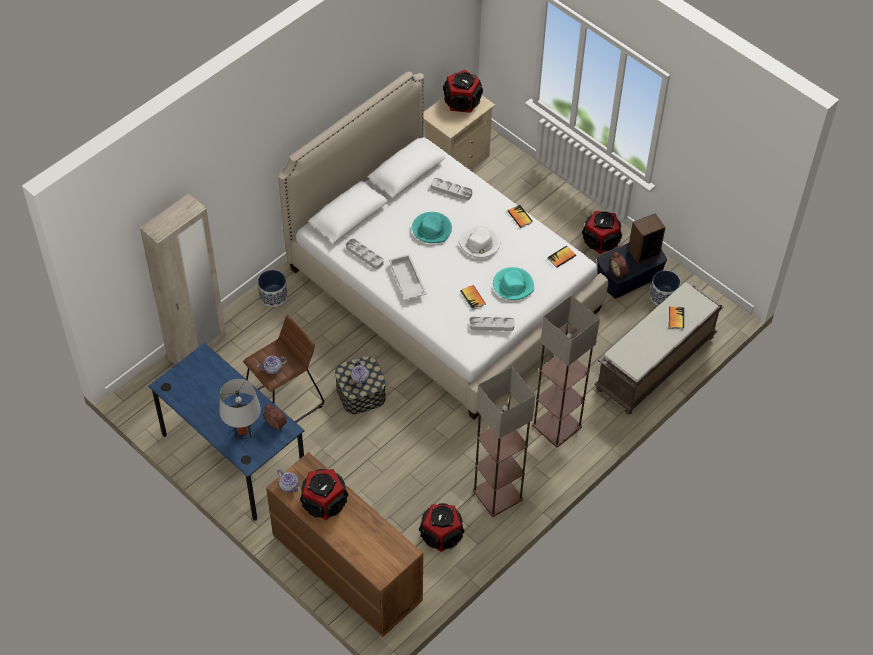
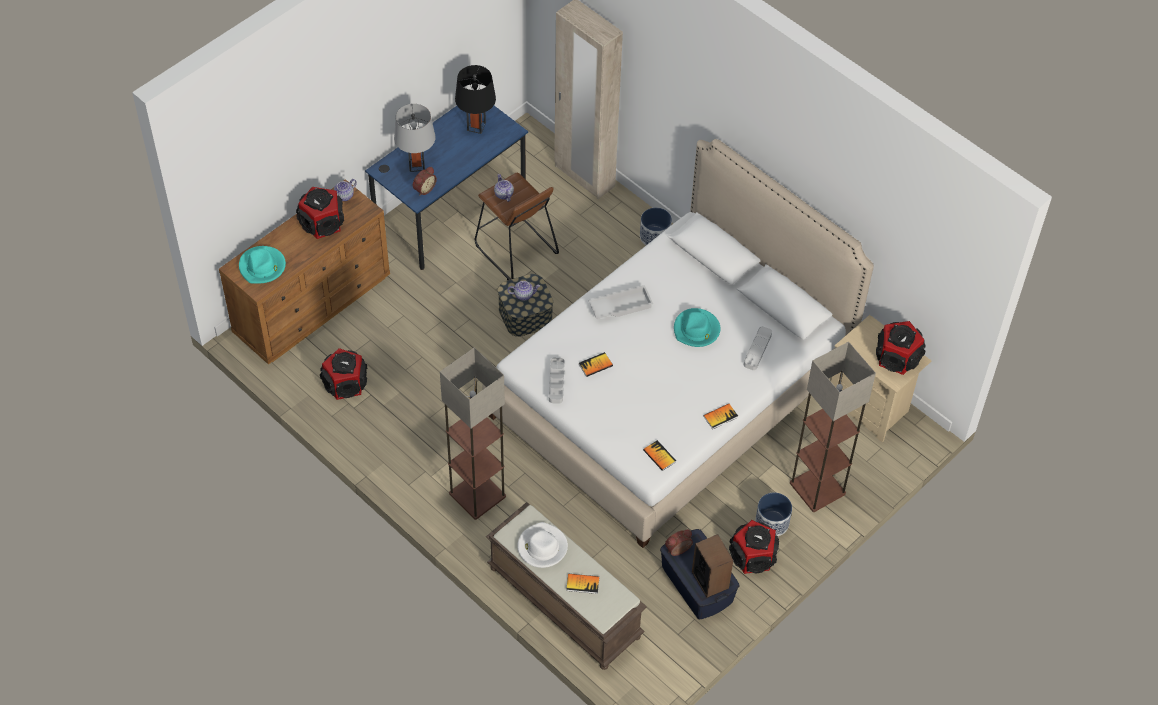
camera: 90 degrees right, 0 degrees up
(195, 384) = (476, 126): none -> black table lamp
(364, 255) = (656, 268): grey tray -> none
(480, 244) = (676, 375): white hat -> white hat (542, 547)
(497, 496) = (389, 435): floor lamp -> floor lamp (816, 488)
(513, 285) = (616, 406): turquoise hat -> turquoise hat (262, 267)
(663, 296) = (667, 620): planter -> planter (772, 523)

